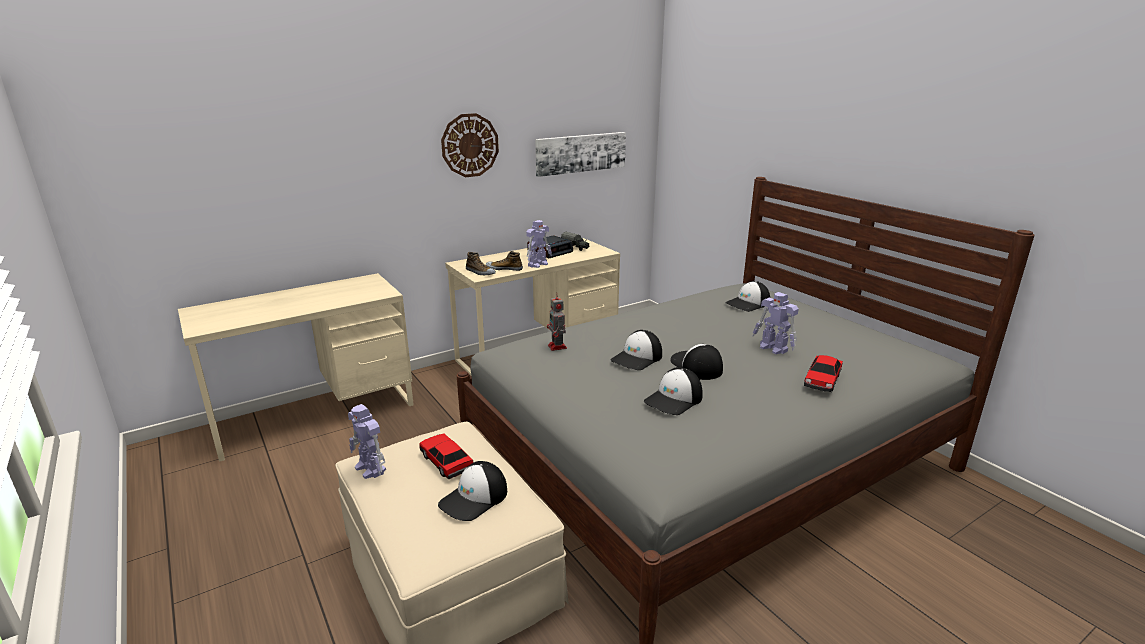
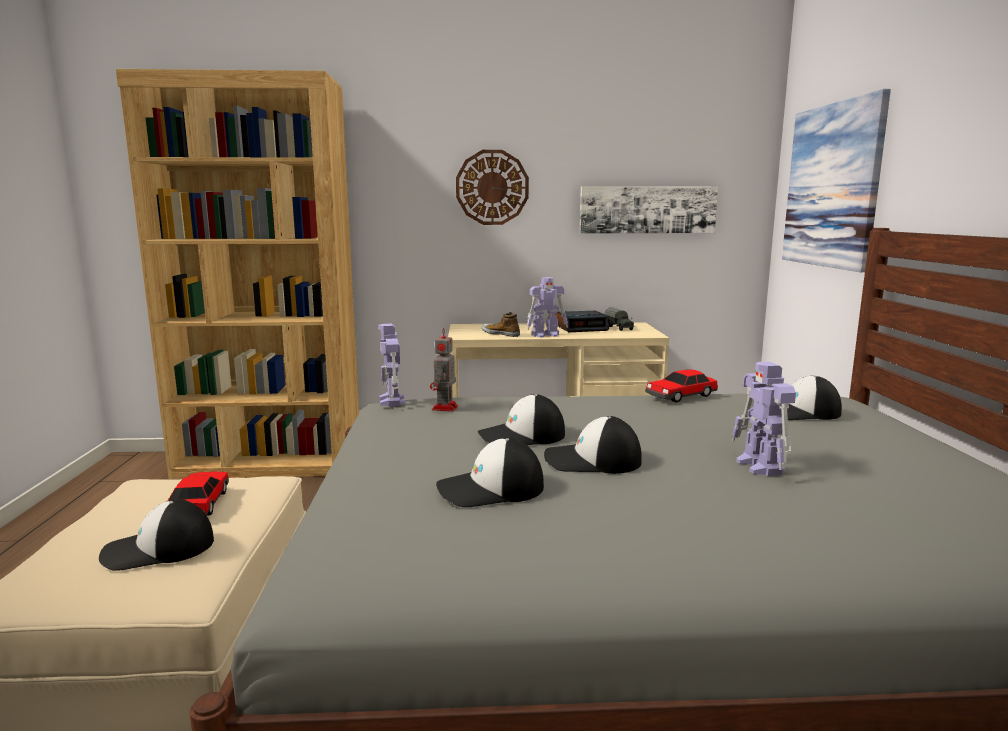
camera: 30 degrees right, 10 degrees down
(315, 413) = (270, 464): beige desk -> brown bookcase
(370, 469) = (128, 490): toy robot -> toy robot (392, 401)
(480, 272) = (469, 333): shoe -> none
(696, 366) = (591, 460): cap -> cap turned 90 degrees counterclockwise
(713, 139) = (832, 186): none -> picture
(822, 380) = (794, 526): toy car -> toy car (680, 396)

